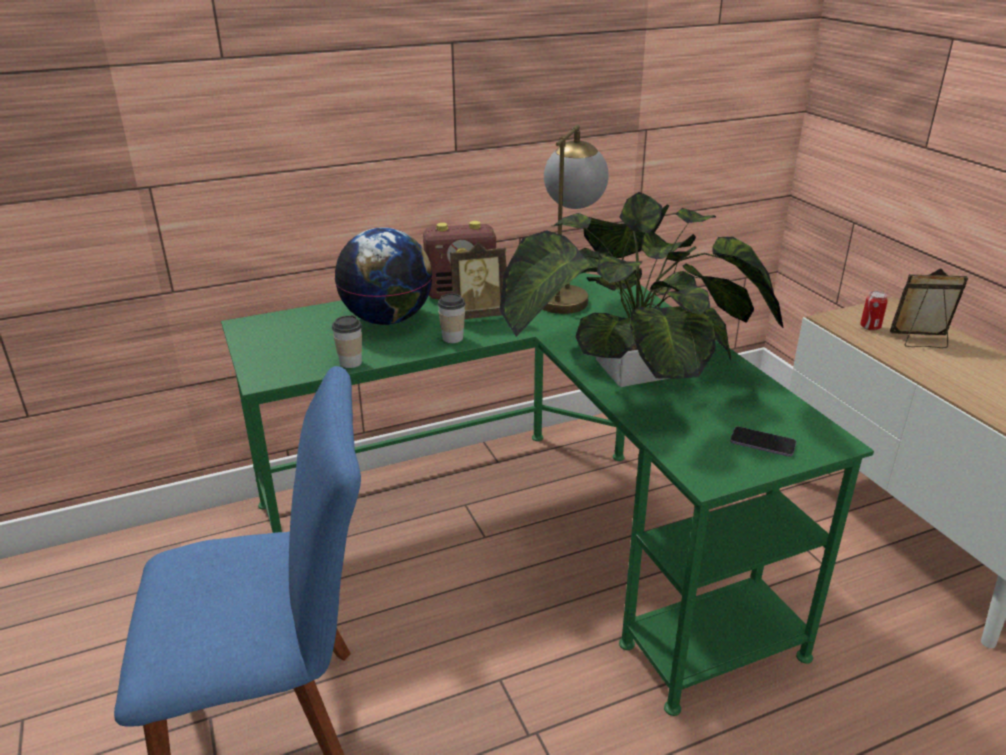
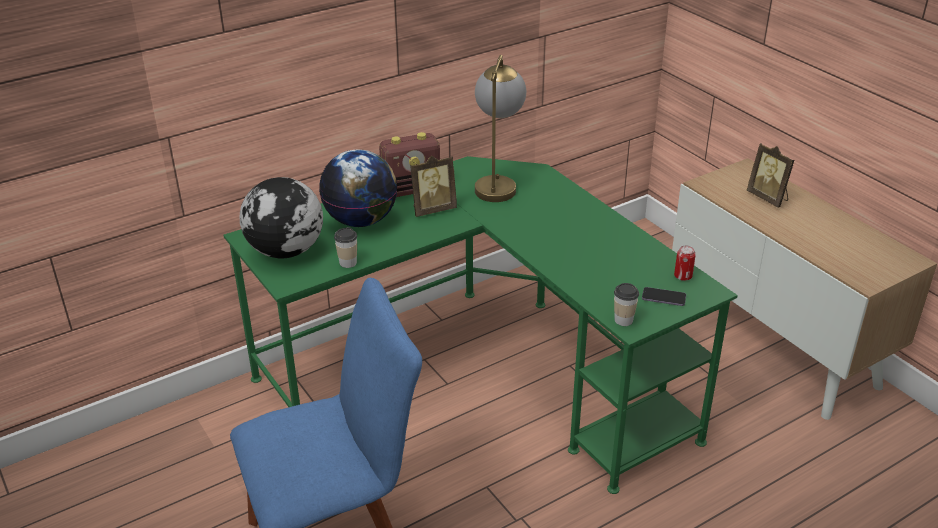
camera: 10 degrees left, 5 degrees up
(282, 344) = (286, 251): none -> globe
(452, 338) = (419, 233): cup -> cup (623, 320)
(634, 368) = (564, 246): potted plant -> none
(870, 327) = (731, 188): can -> can (683, 276)
(920, 341) = (768, 198): picture frame -> picture frame turned 120 degrees counterclockwise

